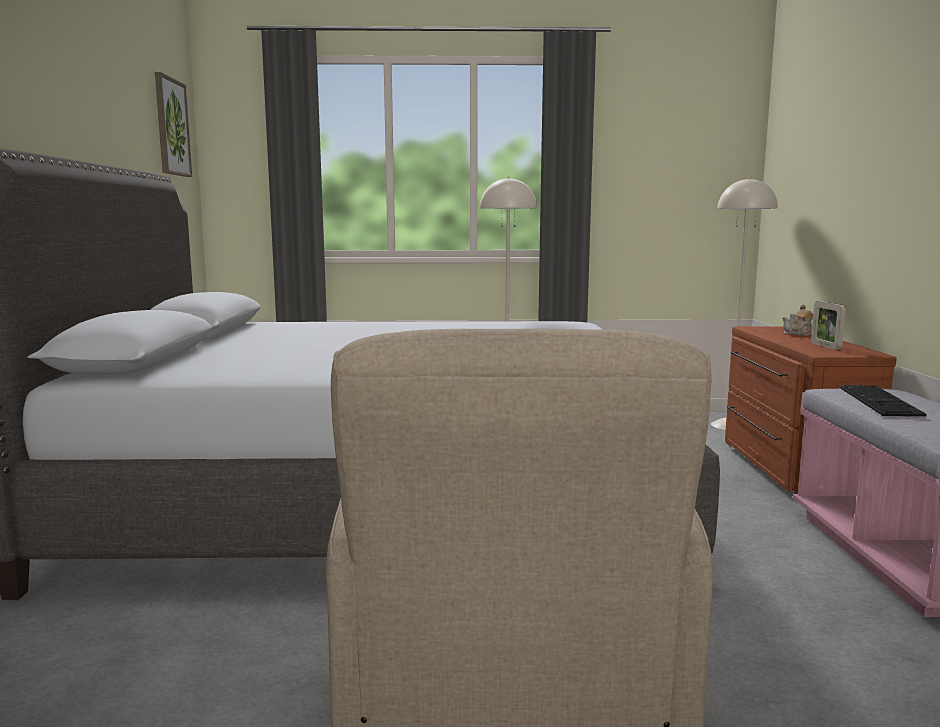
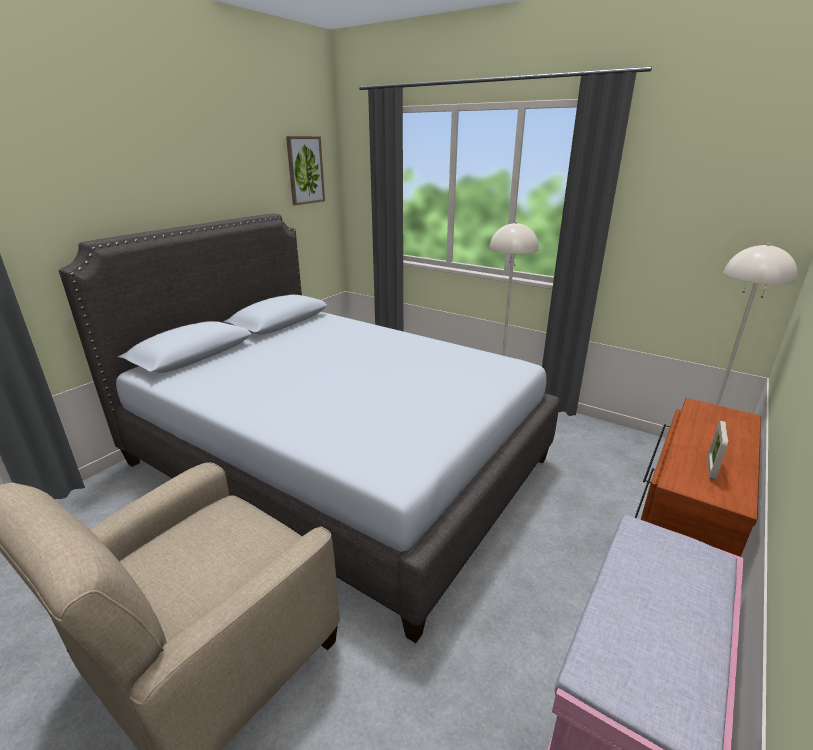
camera: 35 degrees right, 15 degrees up
(798, 334) = (729, 433): teapot -> none
(882, 402) = (649, 573): keyboard -> none

